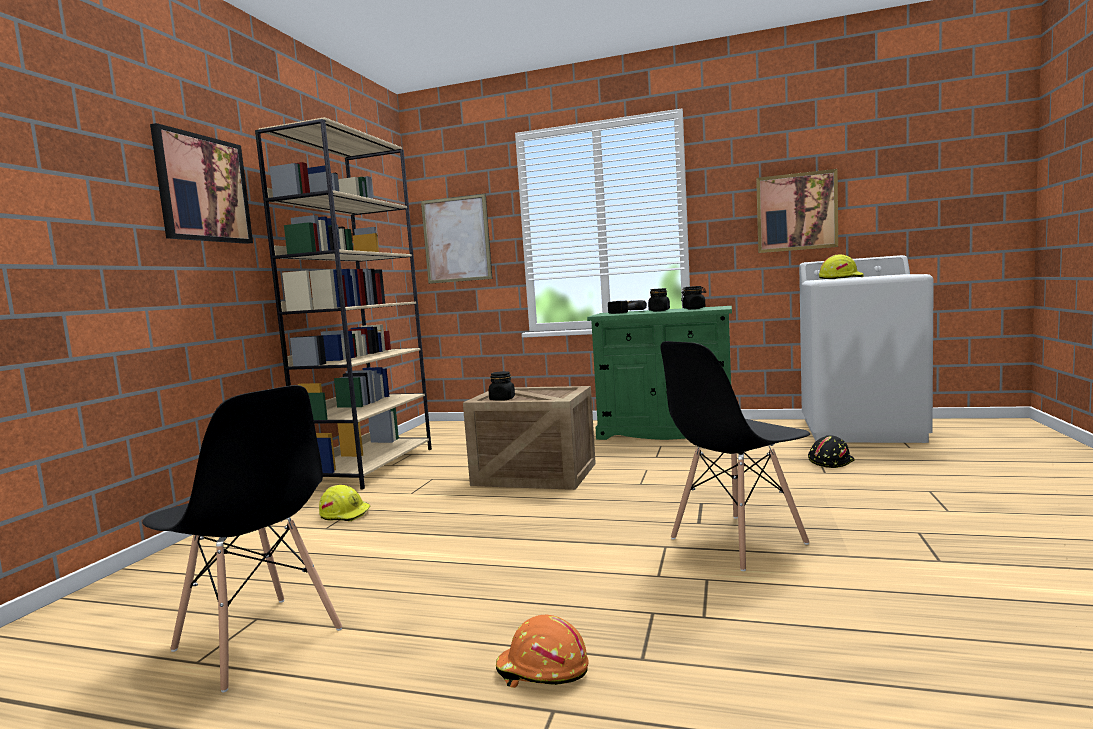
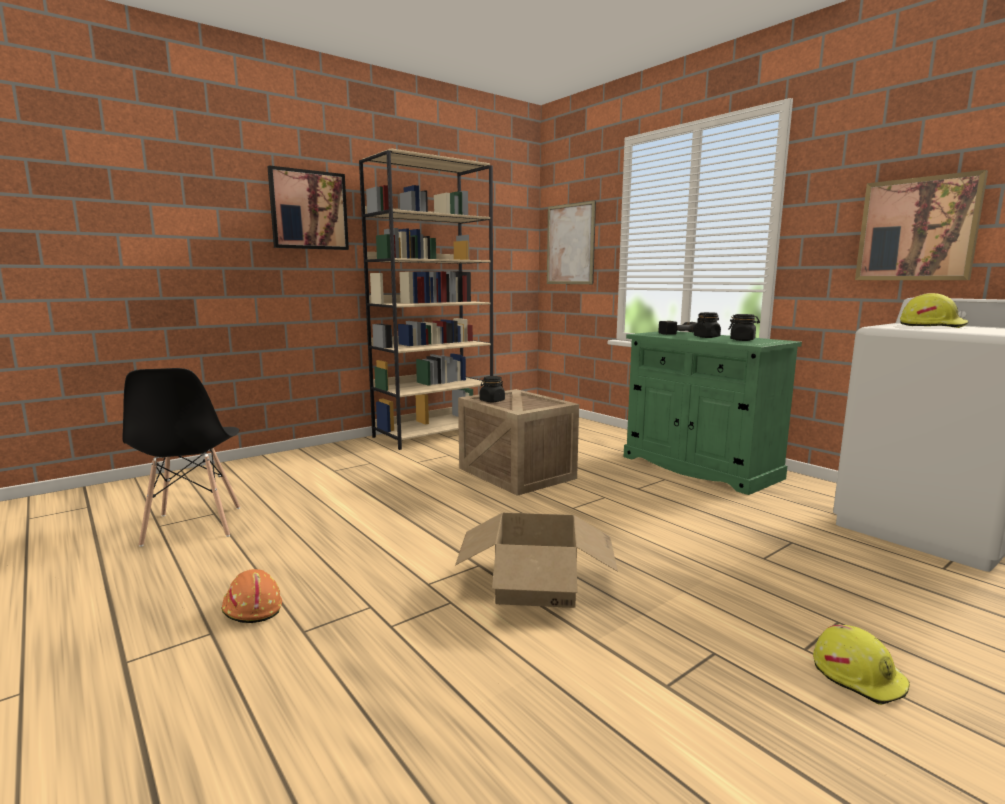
camera: 35 degrees right, 5 degrees up
(345, 514) = (359, 464): yellow hard hat -> yellow hard hat (858, 675)
(736, 541) = (536, 585): black chair -> cardboard box
(830, 461) = (798, 549): black hard hat -> none

